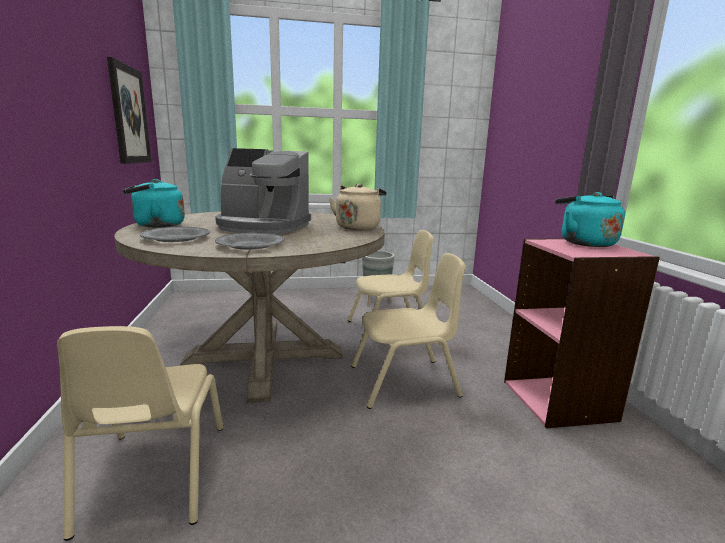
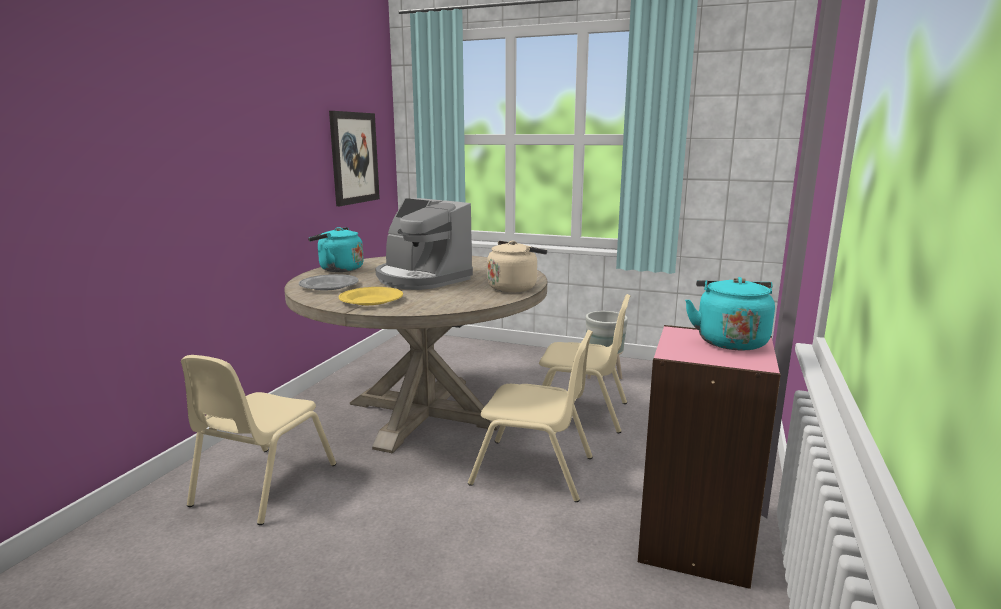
camera: 30 degrees right, 0 degrees up
(250, 245) = (371, 300): grey plate -> yellow plate

